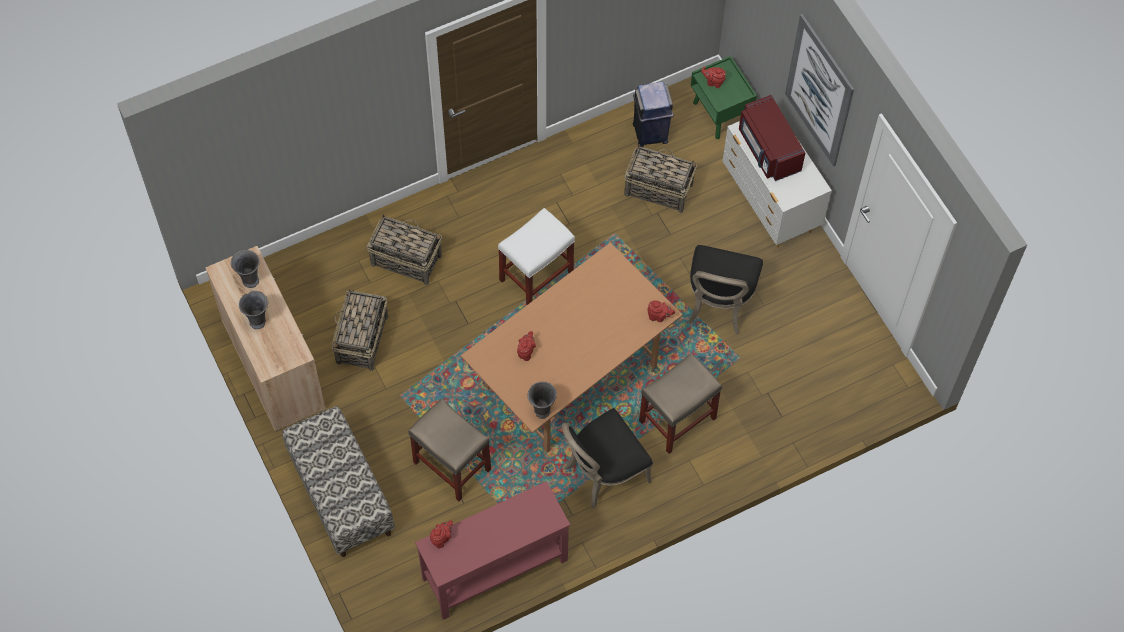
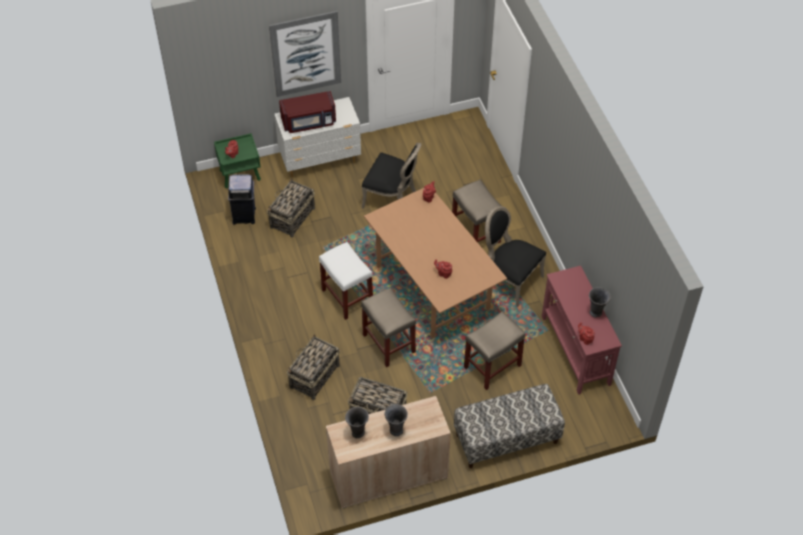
camera: 80 degrees left, 10 degrees down
(470, 335) = (388, 343): none -> beige stool
(542, 411) = (492, 270): grey vase -> grey vase (596, 313)
(602, 473) = (510, 280): black chair -> black chair turned 150 degrees clockwise

